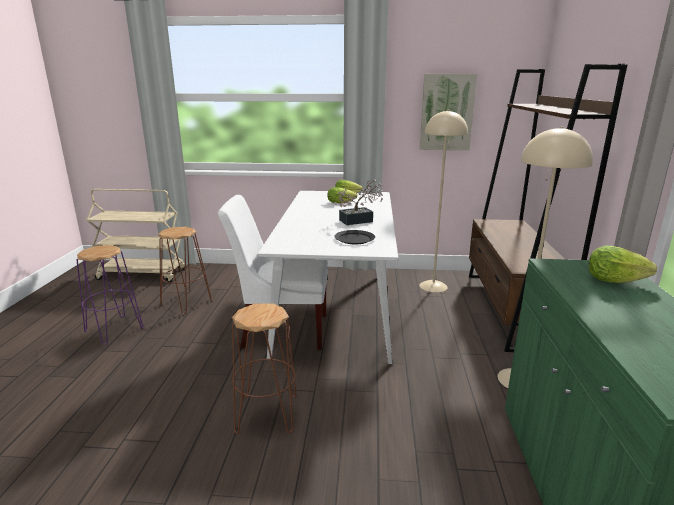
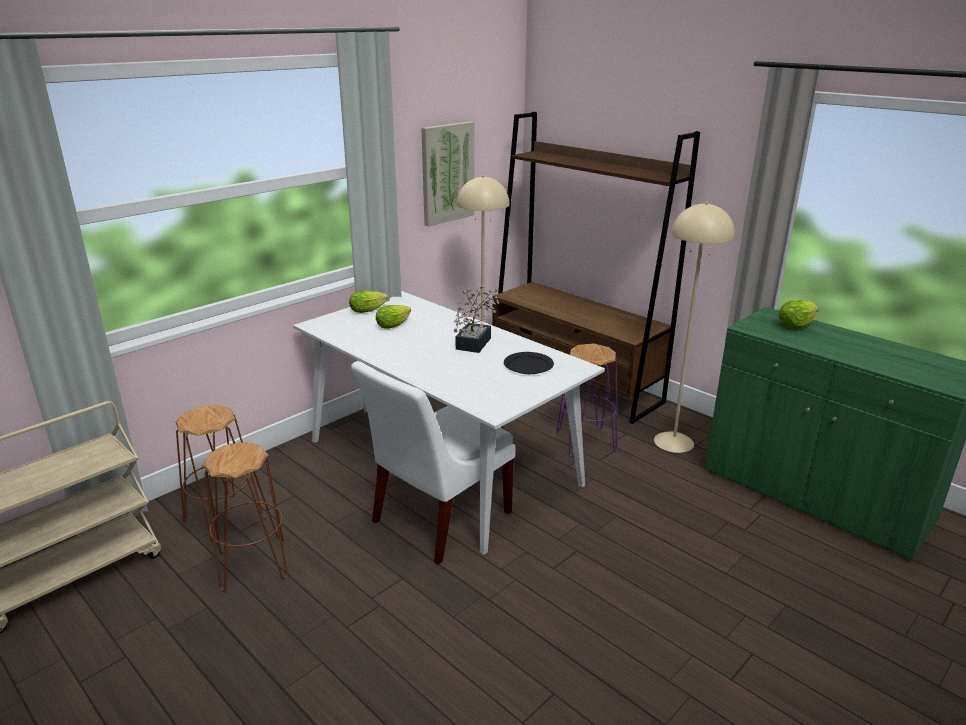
camera: 50 degrees left, 5 degrees up
(114, 330) = (233, 662): purple stool -> purple stool (586, 442)
(267, 414) = (584, 597): brown stool -> brown stool (224, 519)

